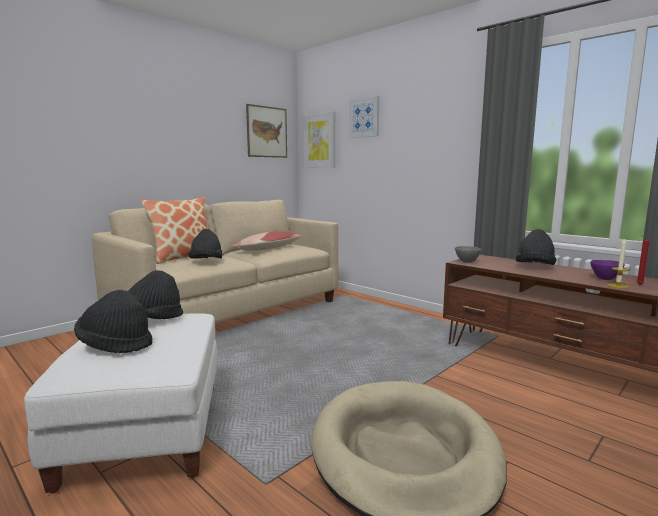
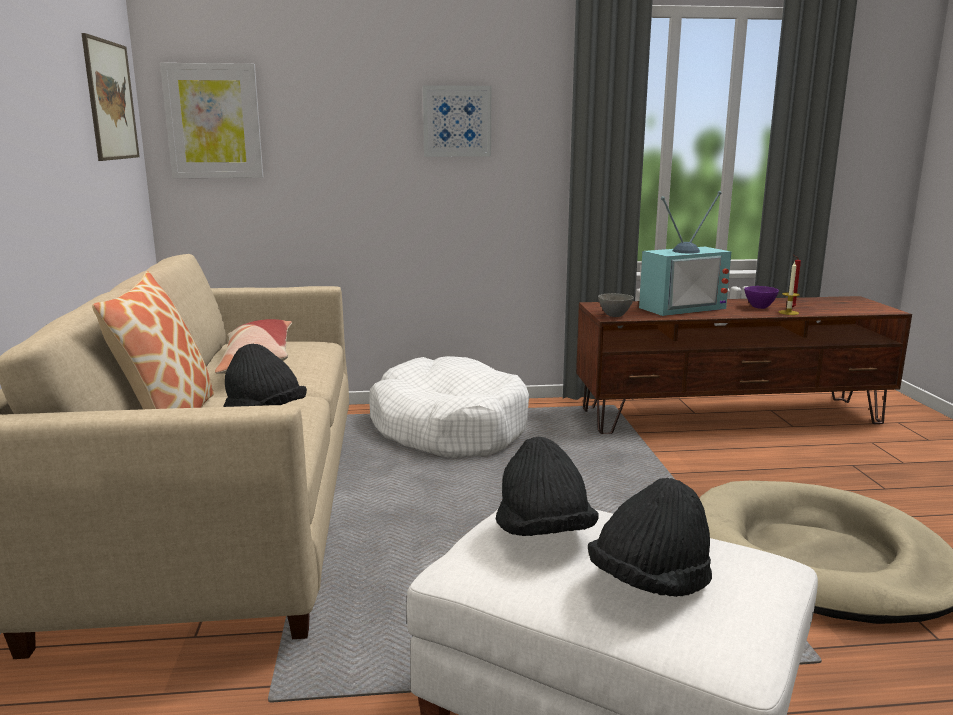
camera: 50 degrees left, 5 degrees up
(364, 117) = (331, 84): picture -> picture (457, 121)
(378, 315) = (449, 428): none -> white dog bed
(534, 267) = (680, 307): black hat -> television

